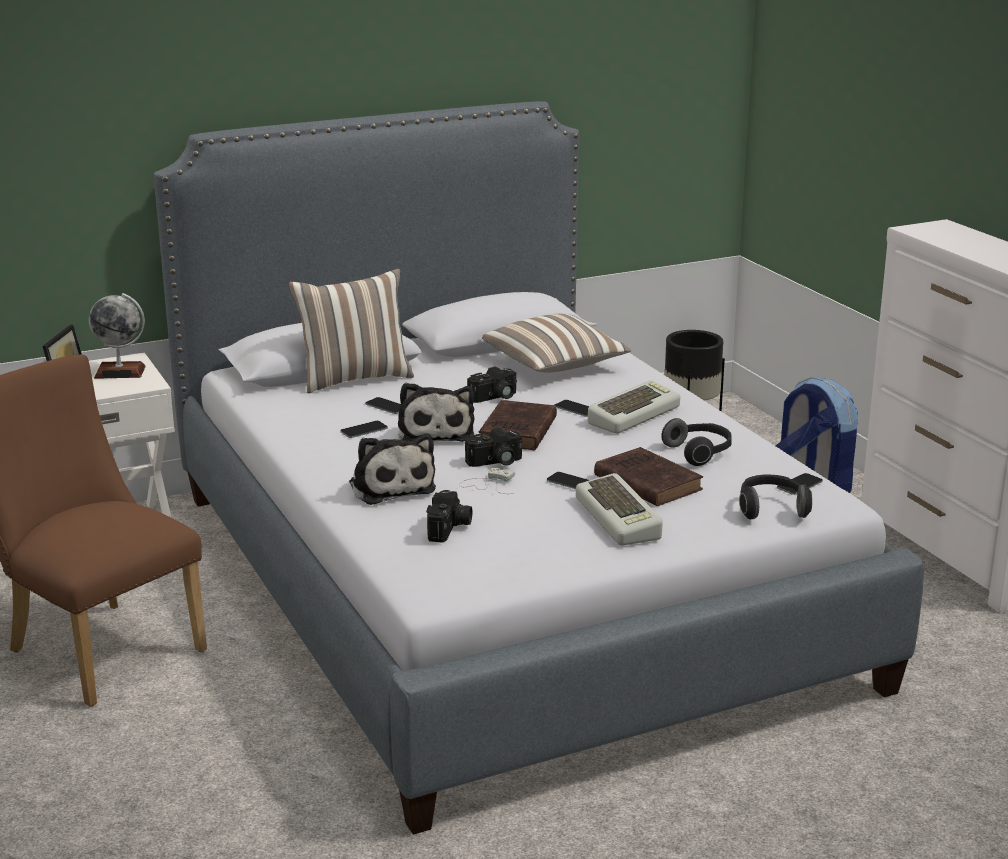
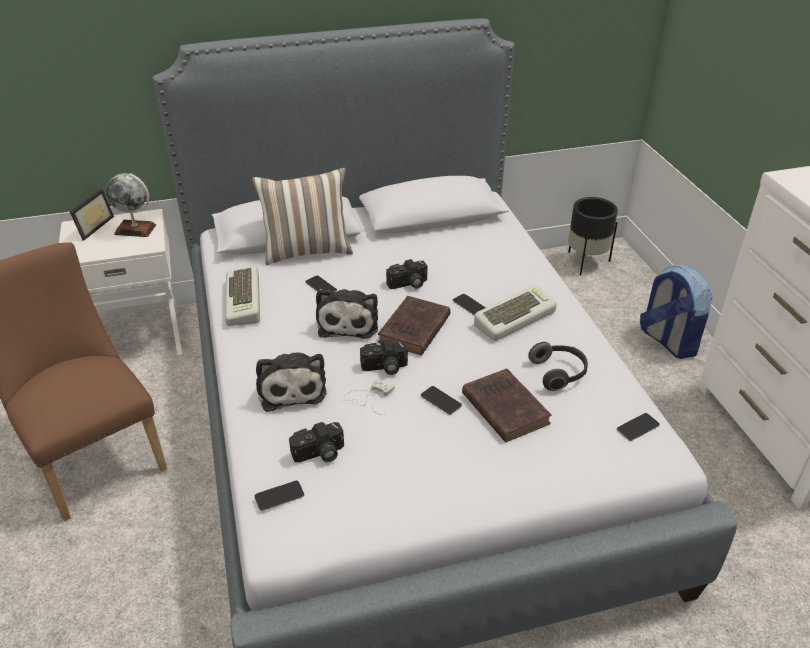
camera: 10 degrees right, 15 degrees up
(364, 430) = (294, 313): phone -> phone (279, 496)
(450, 528) = (319, 454): camera -> camera turned 45 degrees clockwise
(556, 365) = (467, 250): pillow -> none
(620, 519) = (469, 456): keyboard -> keyboard (245, 301)
(771, 509) = (605, 460): headphones -> none

